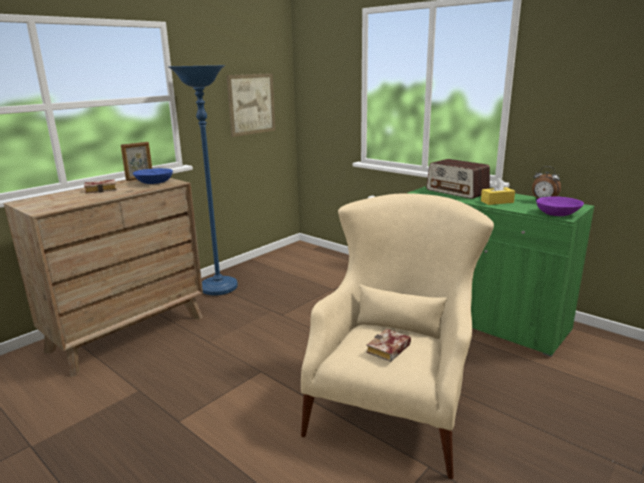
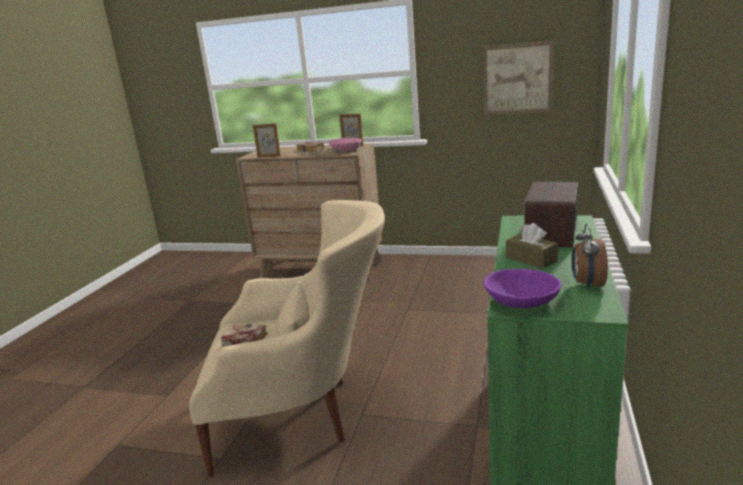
camera: 65 degrees right, 0 degrees up
(76, 204) = (269, 156): none -> picture frame
(154, 182) = (345, 150): blue bowl -> pink bowl
(219, 288) = (424, 267): blue floor lamp -> none
(497, 202) = (531, 259): yellow tissue box -> brown tissue box

